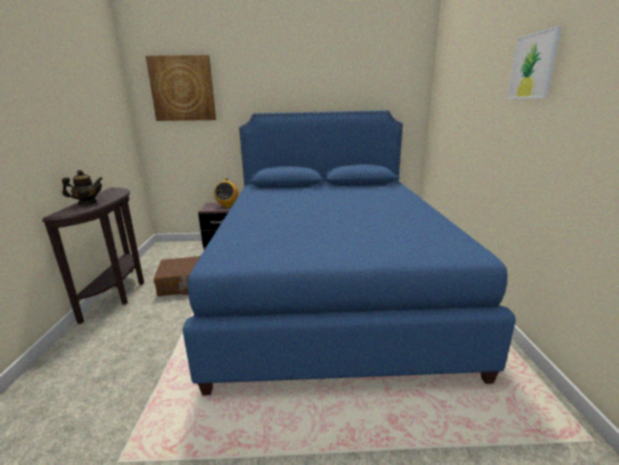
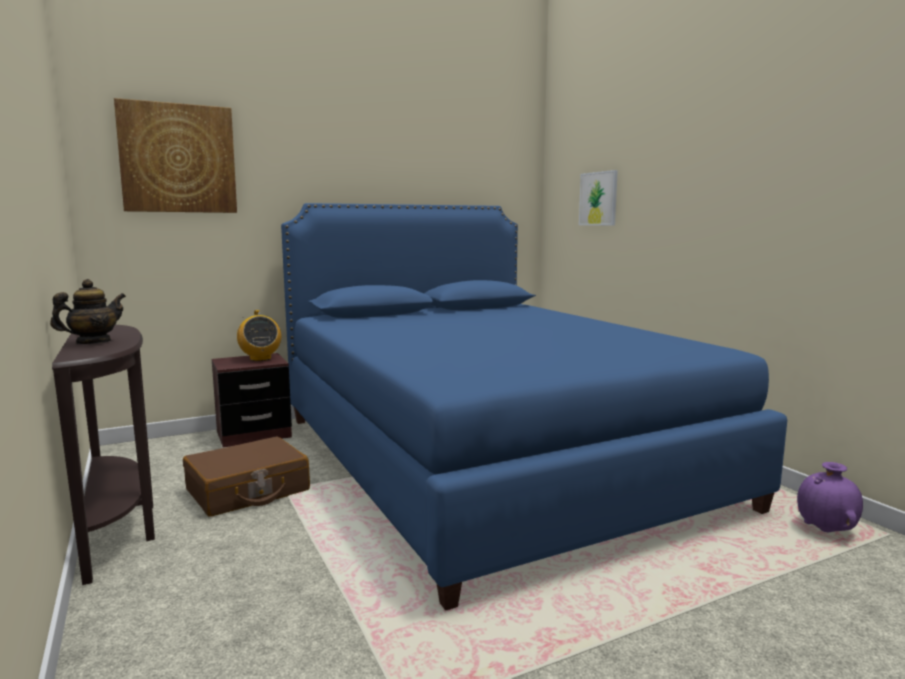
camera: 25 degrees left, 10 degrees down
(530, 417) = (826, 531): none -> purple vase
(533, 66) = (720, 149): picture -> picture (598, 198)

